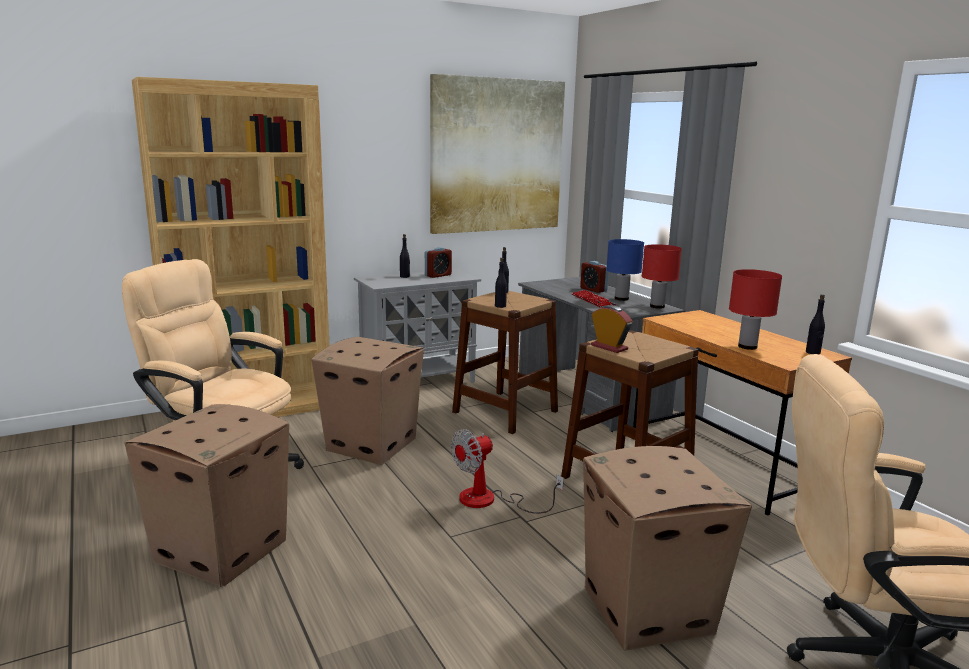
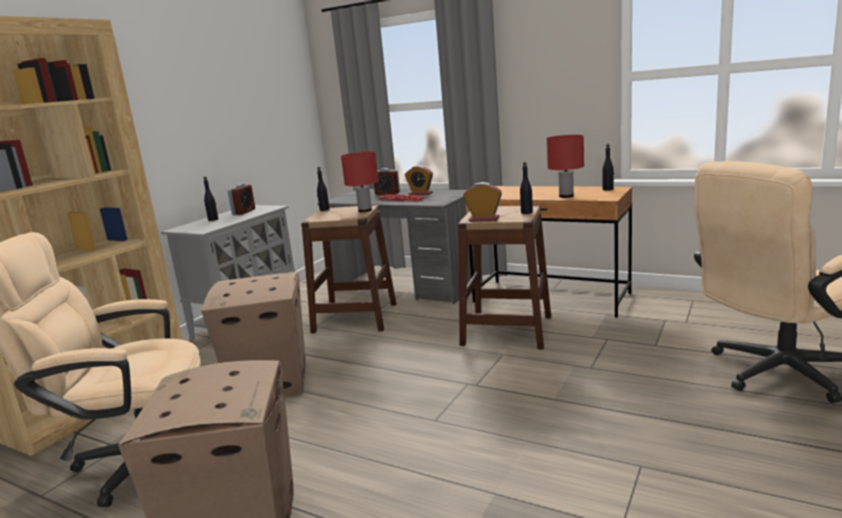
camera: 30 degrees left, 0 degrees up
(490, 500) = (430, 382): fan -> none
(497, 156) = (260, 91): picture -> none
(500, 306) = (344, 218): black bottle -> black bottle (527, 212)
(622, 299) = (420, 194): blue table lamp -> alarm clock
(648, 610) = (631, 403): cardboard box -> none
(657, 306) = (455, 192): red table lamp -> red table lamp (365, 210)

